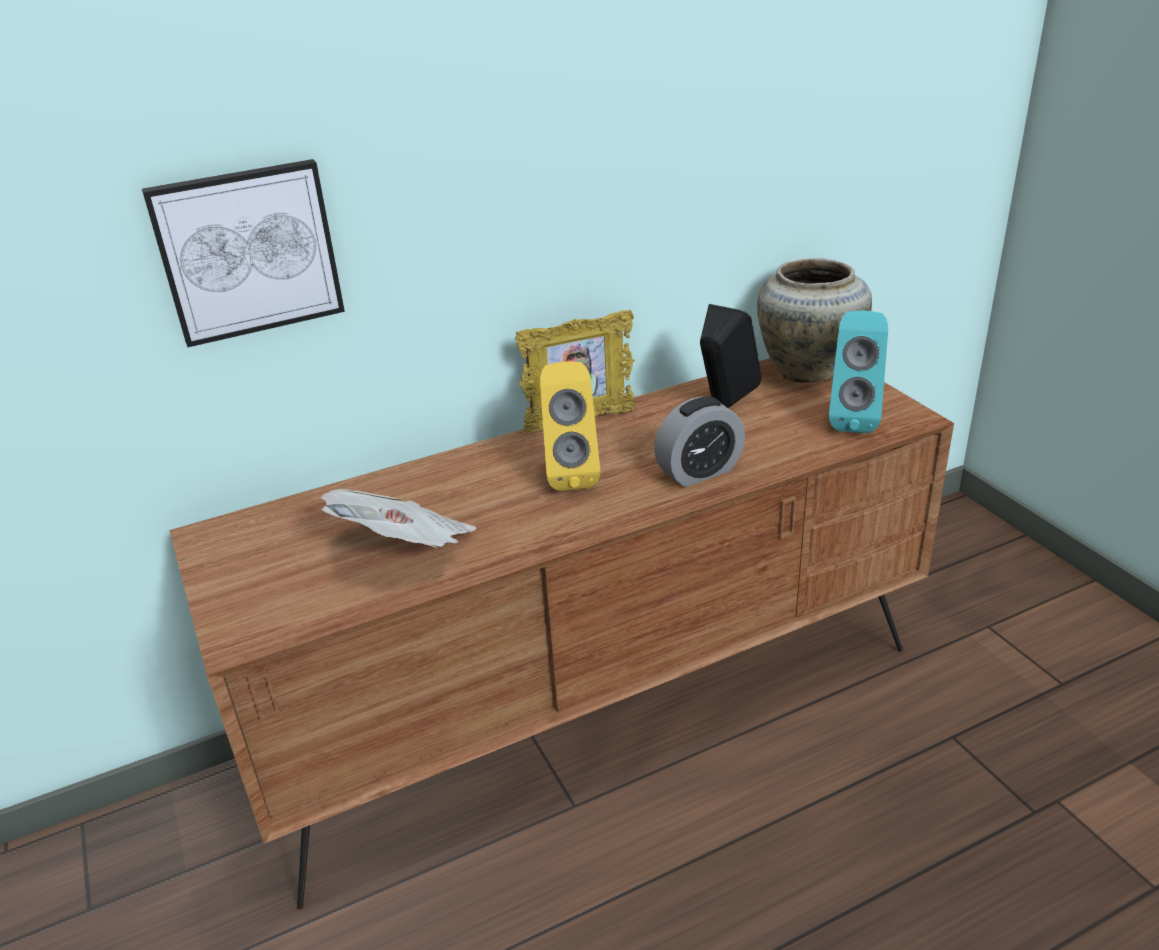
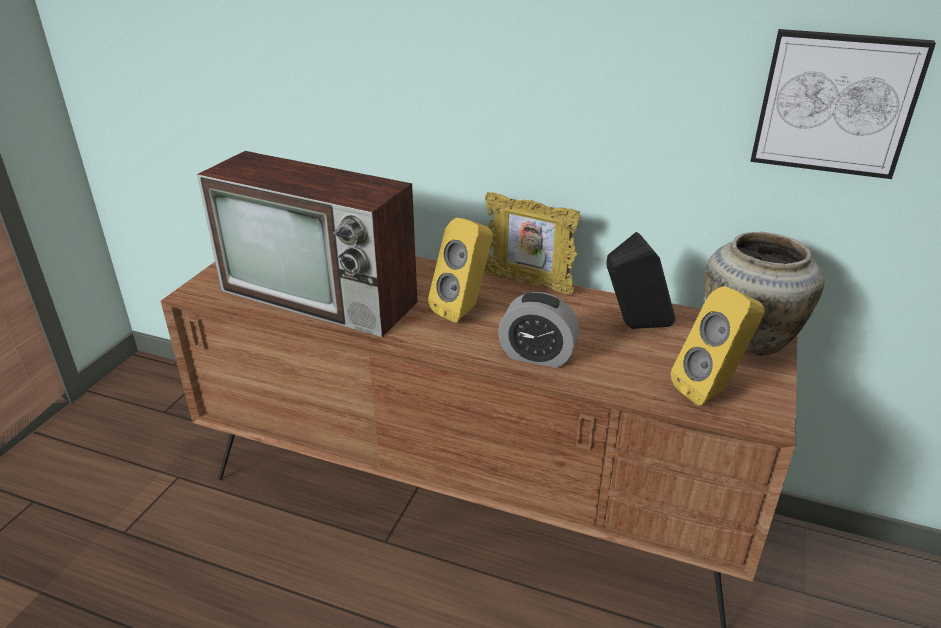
camera: 45 degrees right, 0 degrees up
(248, 252) = (325, 69): picture -> picture (835, 103)
(406, 548) = (322, 297): newspaper -> television
(853, 420) = (711, 391): turquoise speaker -> yellow speaker

